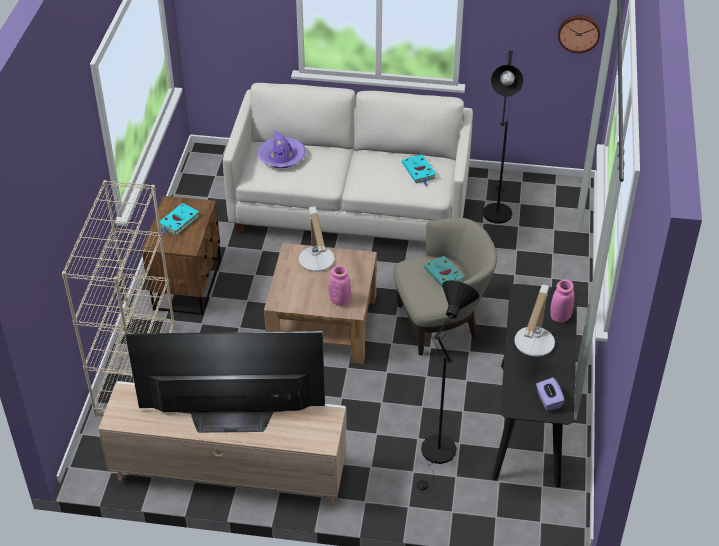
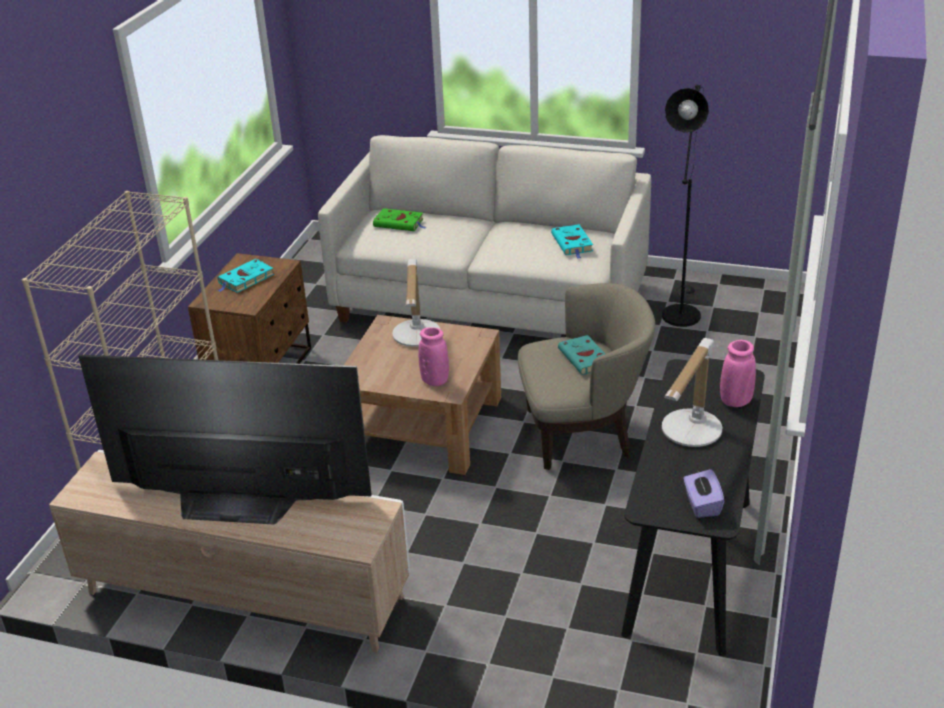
camera: 10 degrees right, 10 degrees down
(282, 157) = (400, 223): purple hat -> green book
(437, 455) = (545, 598): black floor lamp -> none
(579, 32) = (792, 69): wall clock -> none

